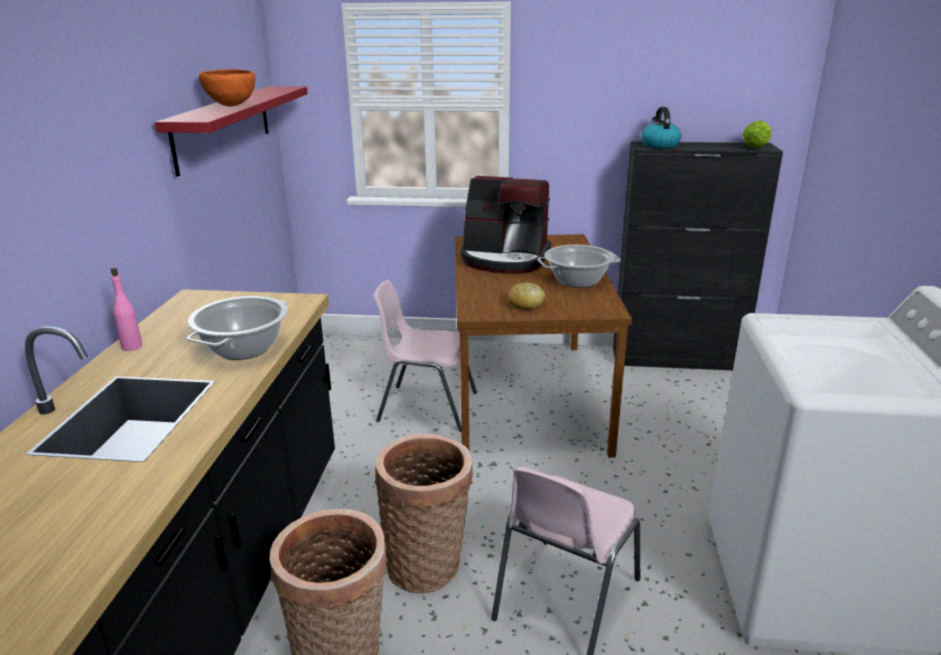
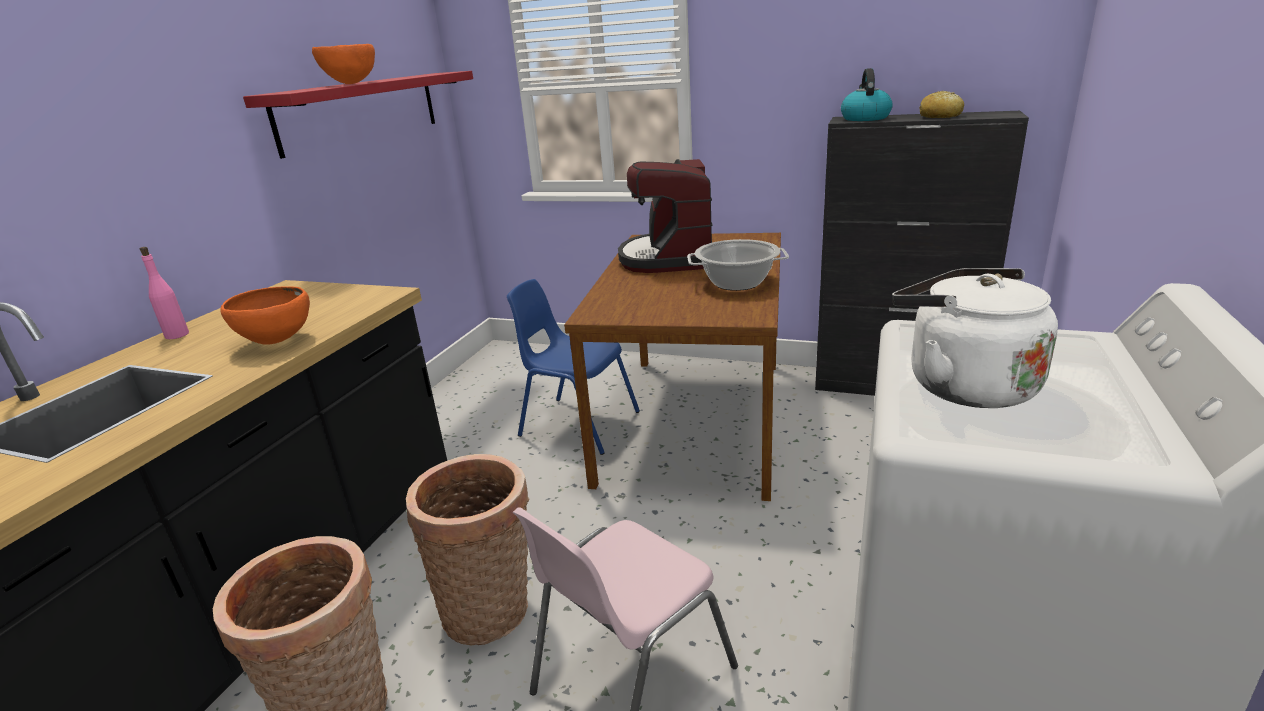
camera: 15 degrees right, 0 degrees up
(244, 348) = (277, 342): cooking pot -> orange bowl
(426, 407) = (578, 424): pink chair -> blue chair
(505, 259) = (669, 258): coffee machine -> coffee machine turned 60 degrees clockwise
(526, 304) = (657, 307): bread -> bread (940, 116)
(757, 146) = (996, 114): lettuce -> none
(821, 357) = (963, 385): none -> white kettle

